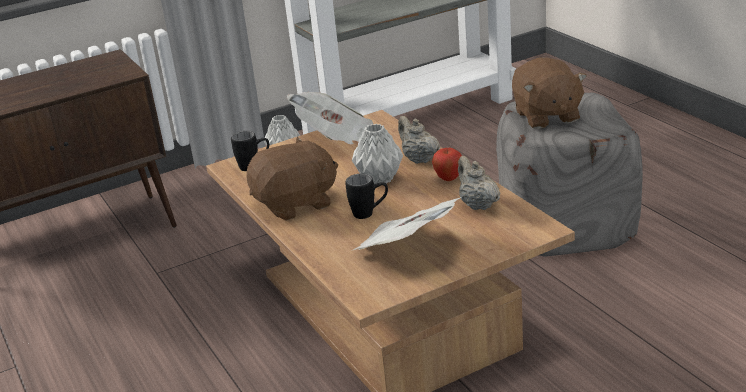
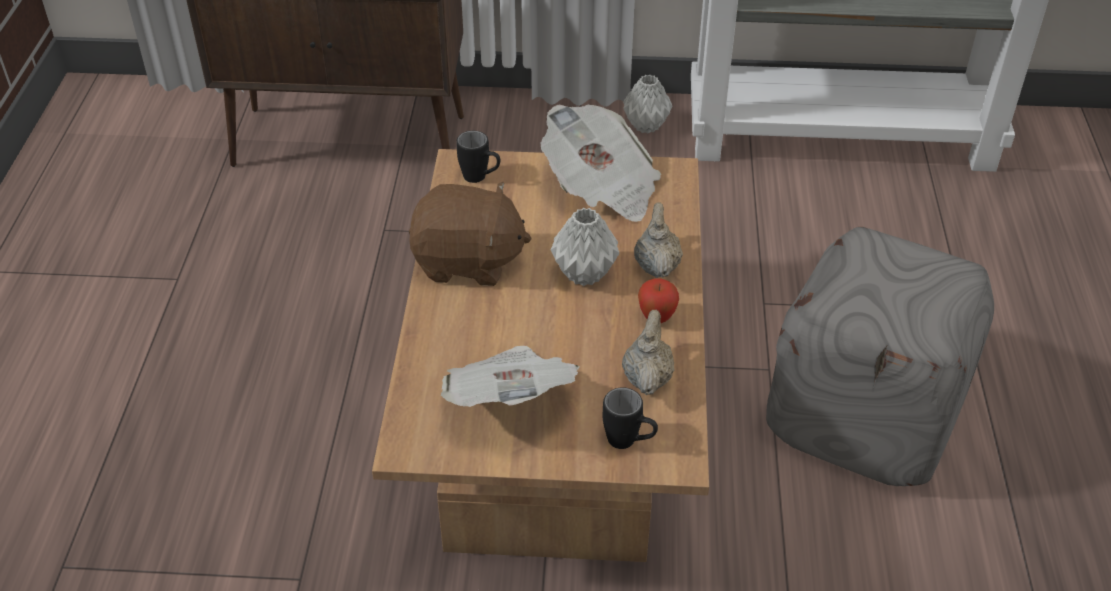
camera: 30 degrees right, 15 degrees up
(369, 213) = (524, 321): black mug -> black mug (629, 442)
(546, 116) = (872, 278): brown plush toy -> none

